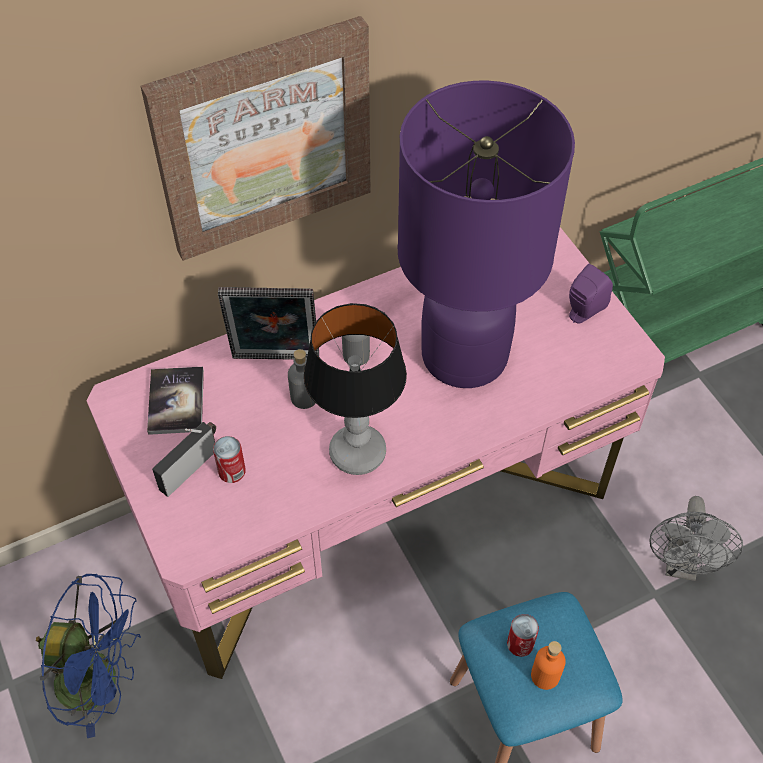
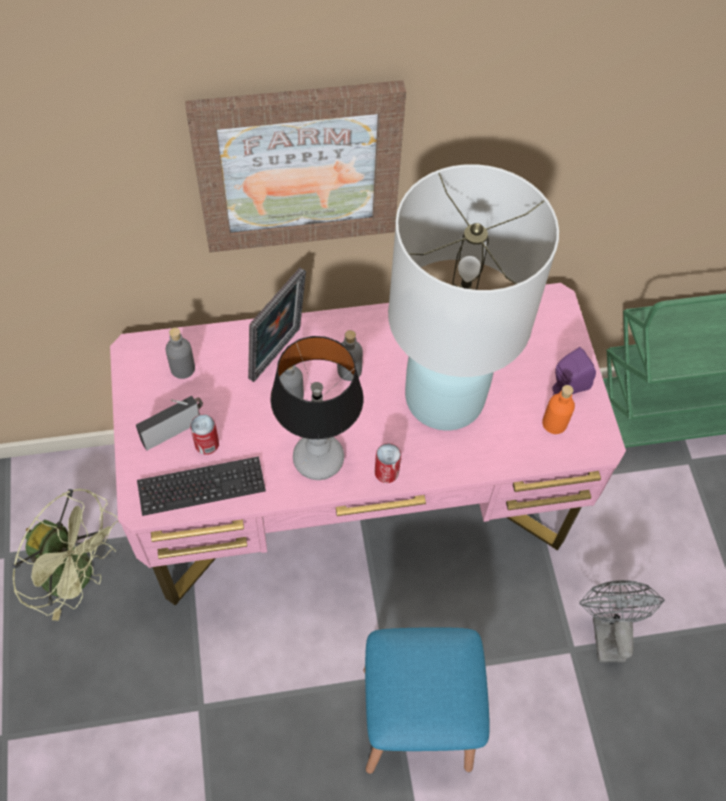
camera: 15 degrees right, 5 degrees up
(101, 681) = (78, 575): blue fan -> green fan
(176, 401) = (183, 368): book -> grey bottle
(243, 517) = (201, 487): none -> keyboard
(275, 360) = (278, 355): picture frame -> picture frame turned 75 degrees counterclockwise
(465, 354) = (445, 397): purple table lamp -> white table lamp
(520, 644) = (414, 664): can -> can (386, 472)
(545, 676) = (425, 699): orange bottle -> orange bottle (554, 423)
(681, 565) = (606, 631): grey fan -> grey fan turned 150 degrees clockwise

